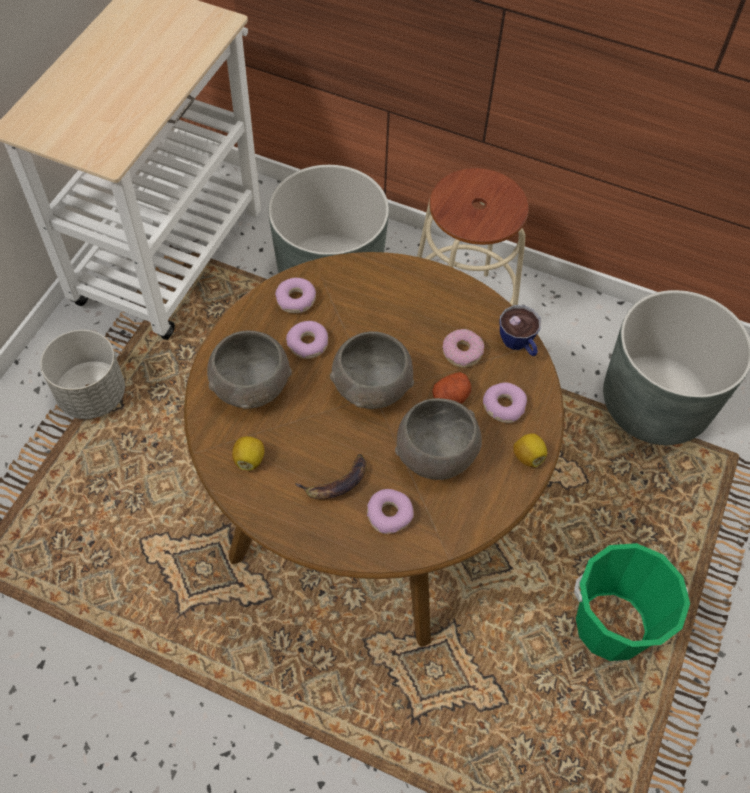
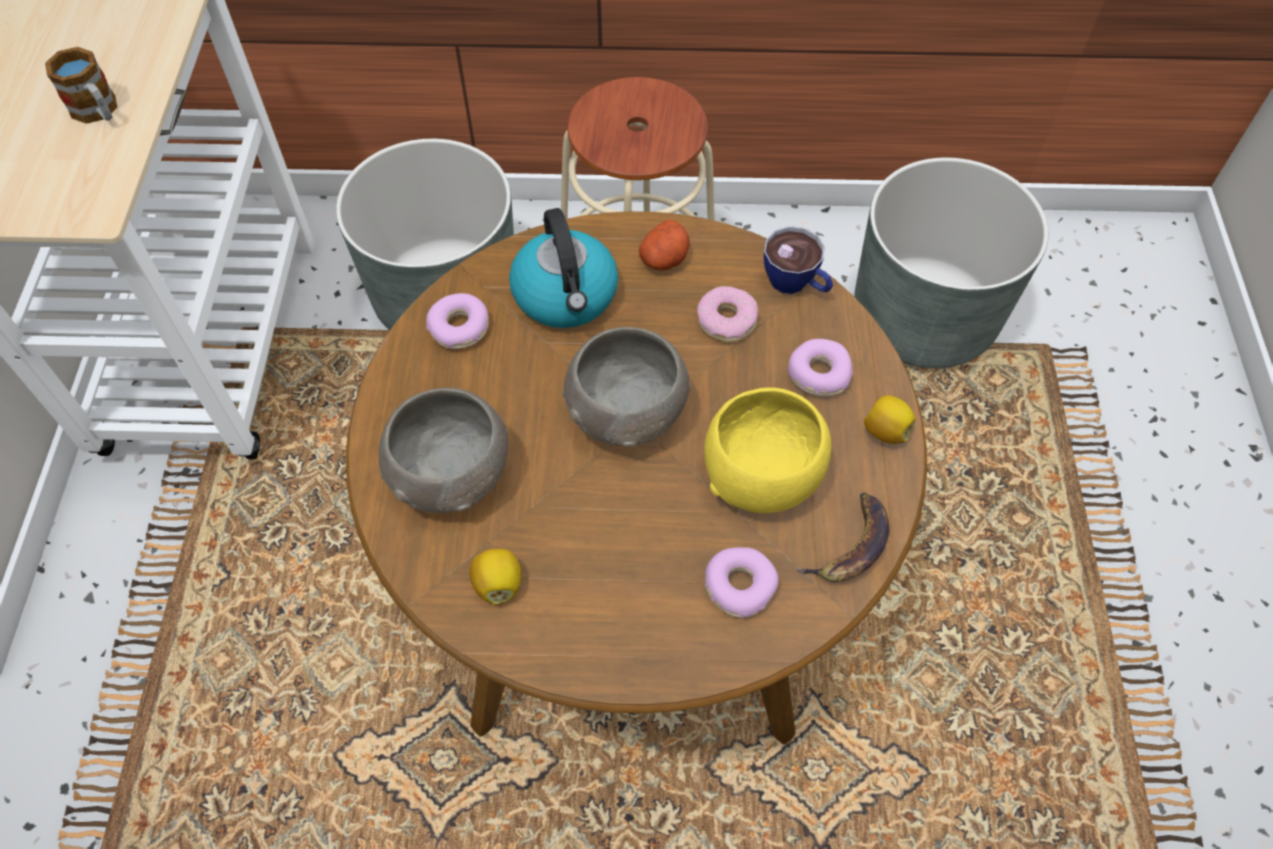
camera: 20 degrees left, 0 degrees up
(93, 395) = (178, 575): grey planter -> none
(136, 98) = (98, 112): none -> mug
(308, 344) = (506, 384): donut -> none
(336, 482) = (642, 569): banana -> banana (851, 546)
(369, 302) = (566, 296): none -> kettle
(435, 454) = (760, 475): grey bowl -> yellow bowl
(450, 397) = (742, 387): potato -> potato (664, 259)
(611, 626) = (1005, 616): green bucket -> none

